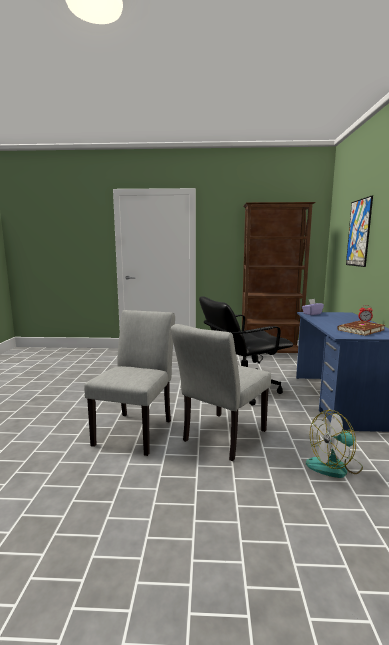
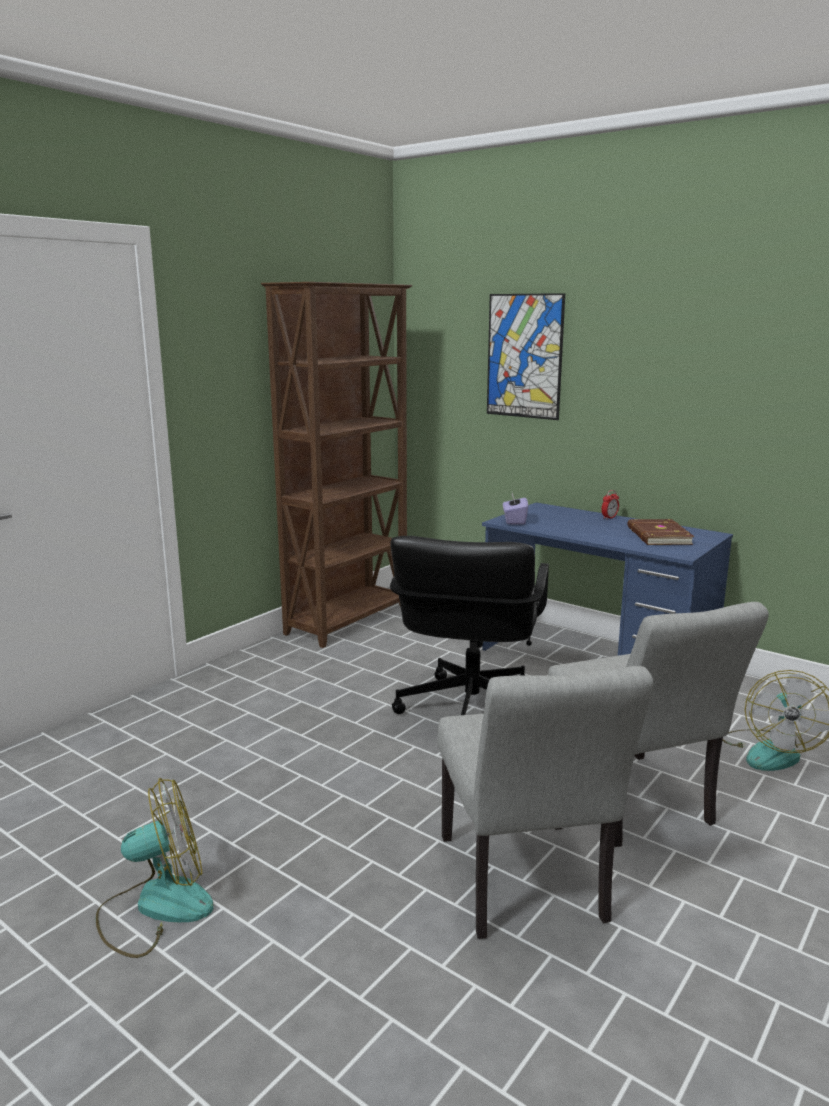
camera: 55 degrees left, 5 degrees up
(80, 384) = (156, 907): none -> fan
(137, 429) = (525, 887): grey chair -> grey chair turned 150 degrees counterclockwise

